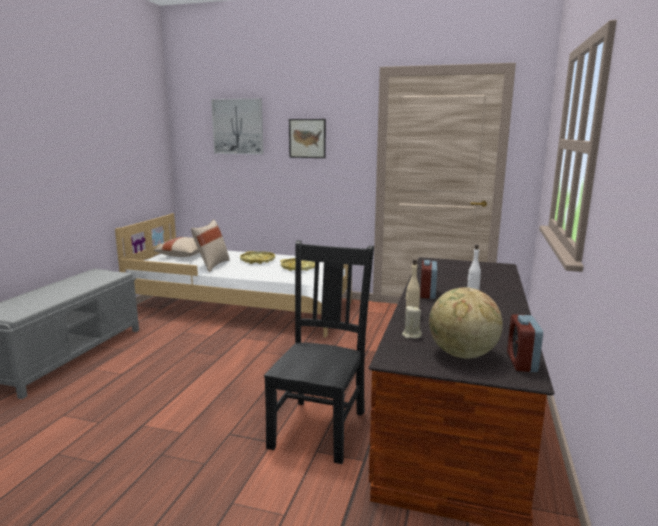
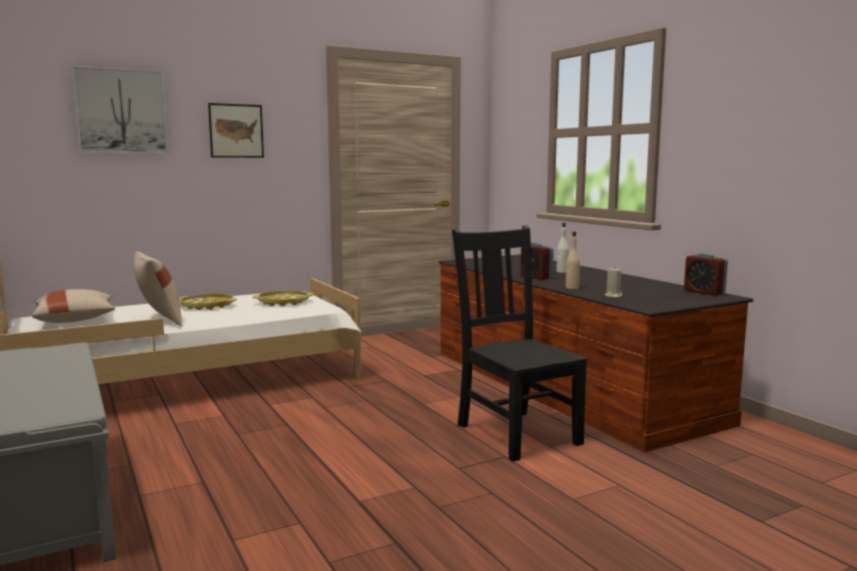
camera: 45 degrees left, 5 degrees down
(462, 355) = (670, 296): globe -> none

